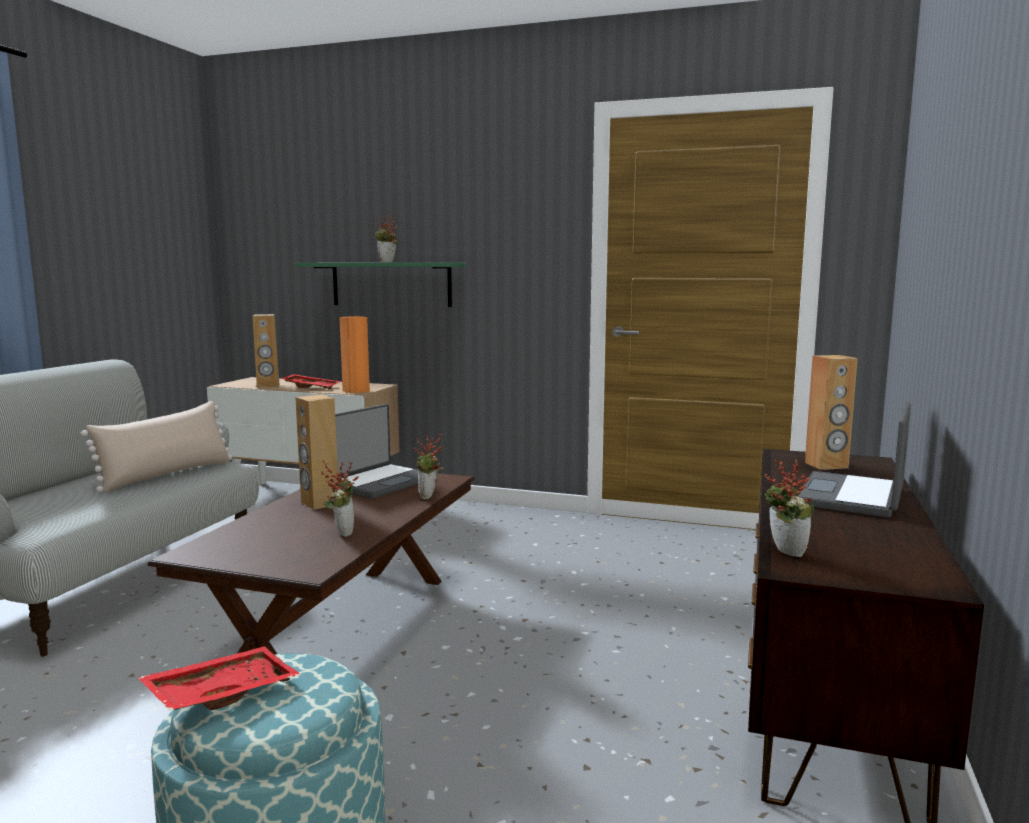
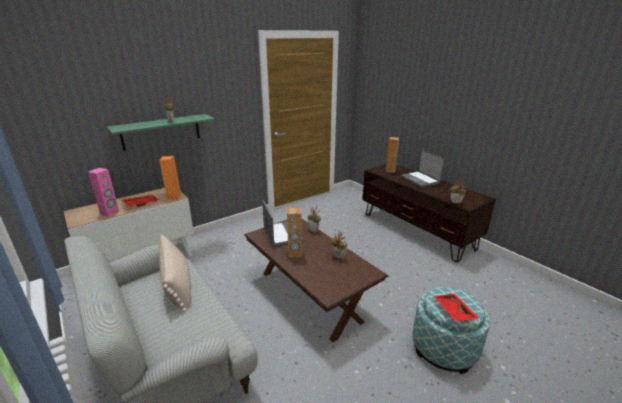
camera: 55 degrees left, 15 degrees up
(268, 386) = (110, 212): brown speaker -> pink speaker

